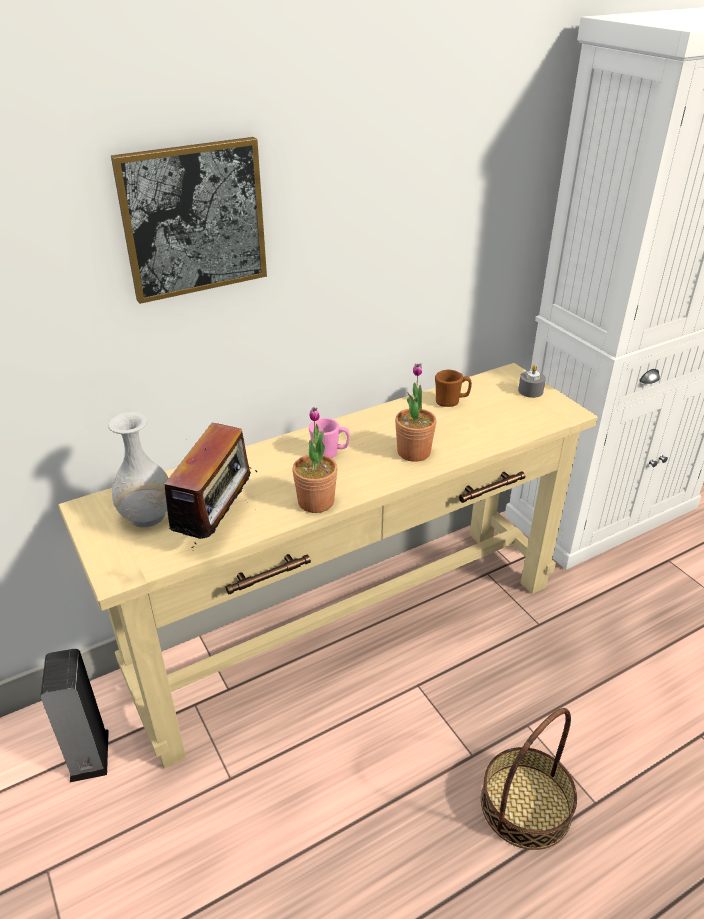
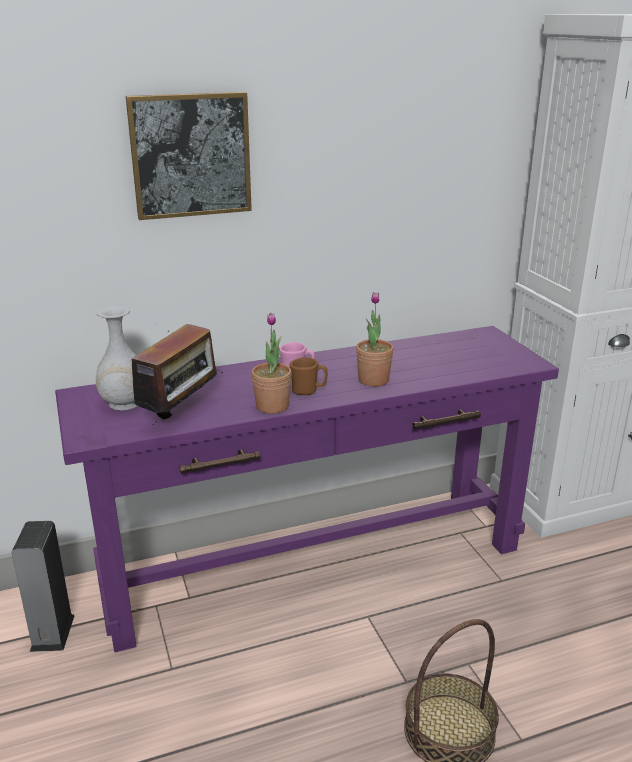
camera: 10 degrees right, 10 degrees down
(349, 629) = (314, 563): beige console table -> purple console table
(451, 402) = (422, 348): brown mug -> brown mug (308, 391)
(530, 391) = (500, 346): grey candle -> none

